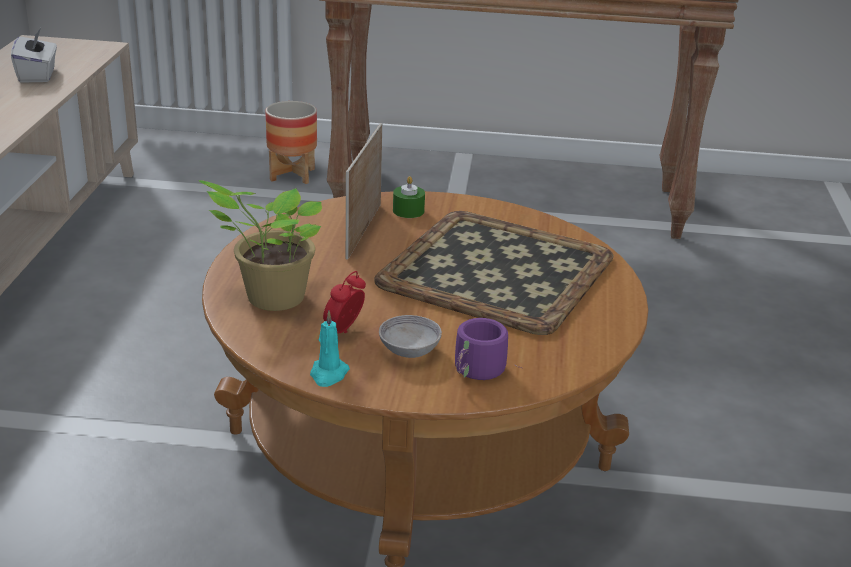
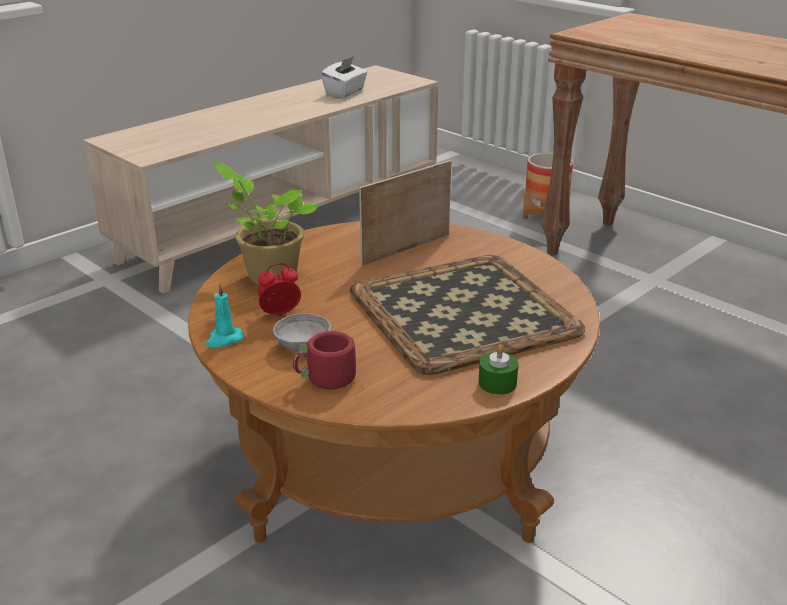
camera: 40 degrees right, 0 degrees up
(408, 211) = (463, 245): green candle -> green candle (497, 383)
(478, 372) = (326, 380): purple mug -> red mug

